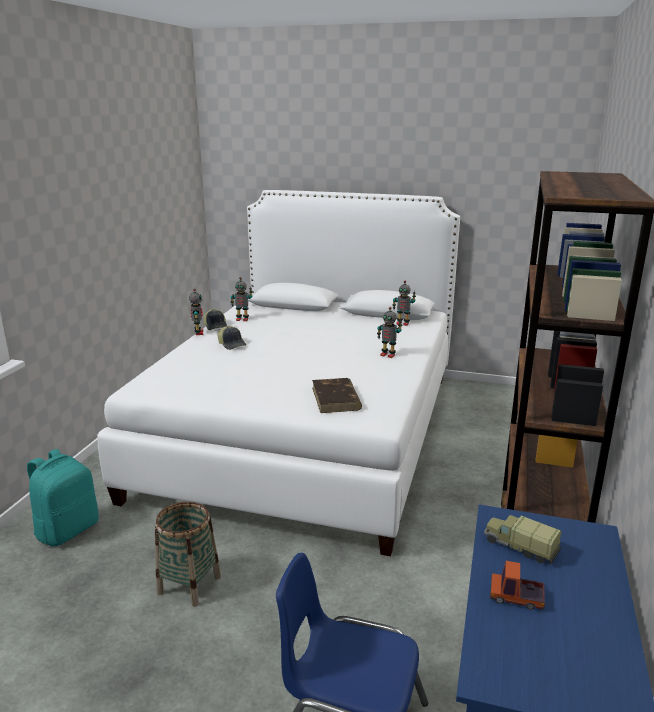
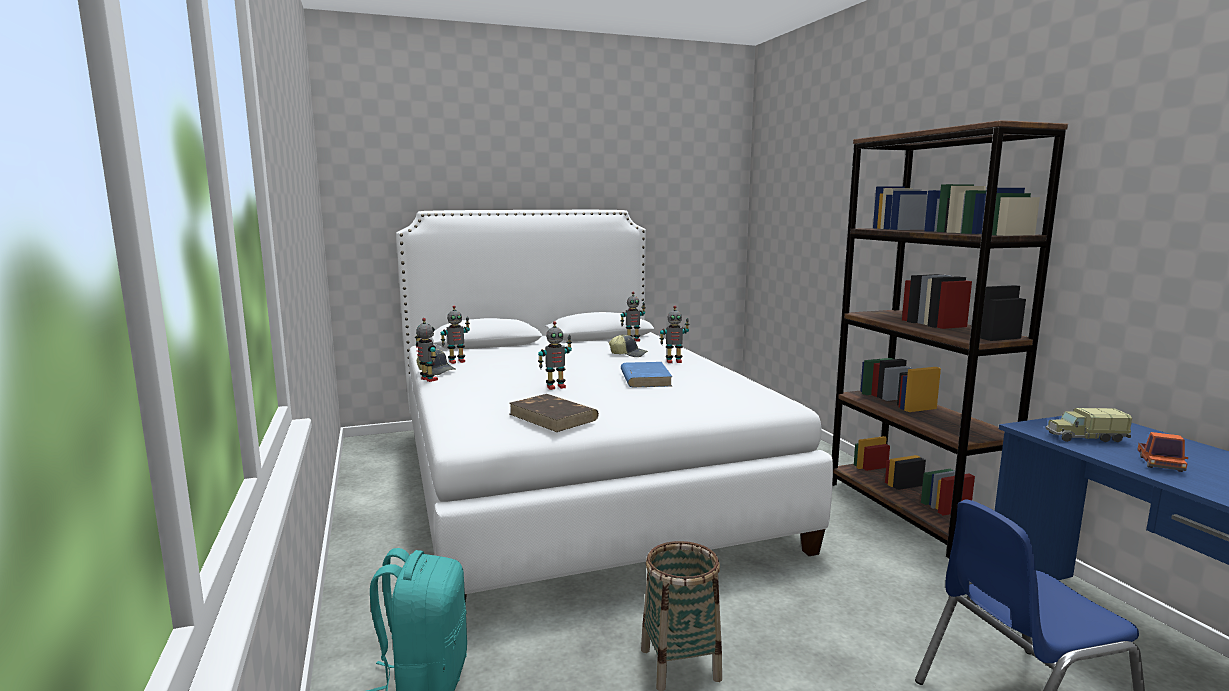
camera: 35 degrees left, 10 degrees down
(232, 344) = (496, 380): cap -> cap (629, 354)
(252, 360) = (555, 387): none -> toy robot
(330, 367) = (645, 378): none -> blue book
(336, 399) = (707, 397): brown book -> brown book (553, 417)
(516, 597) = (1160, 464): toy truck -> toy truck turned 45 degrees counterclockwise

